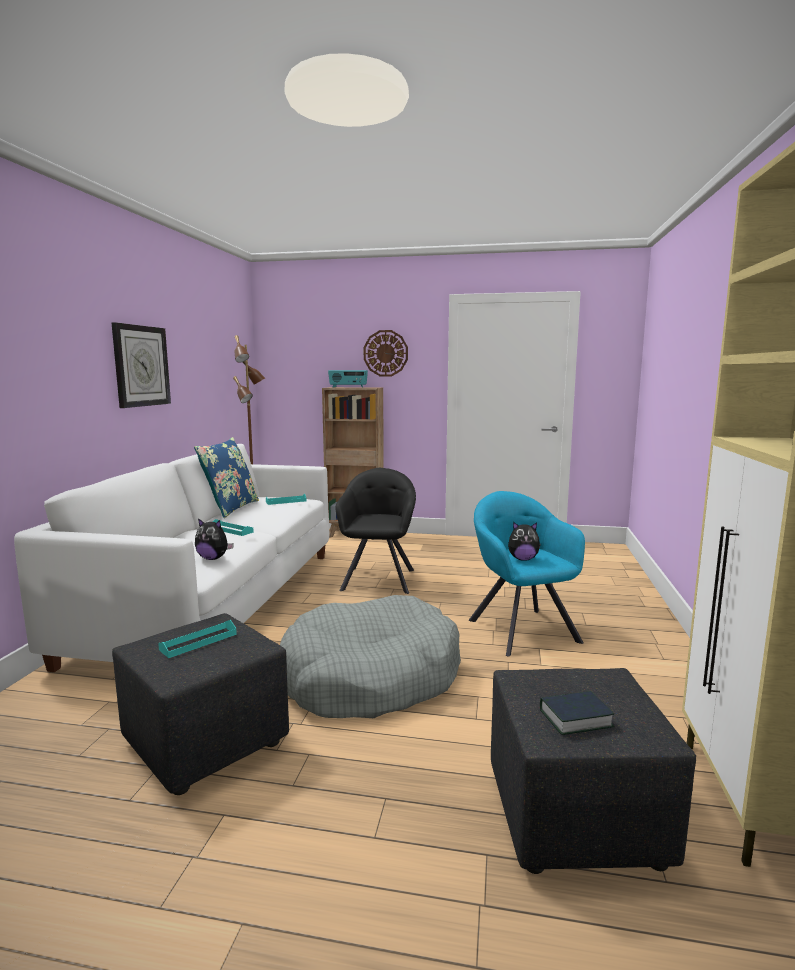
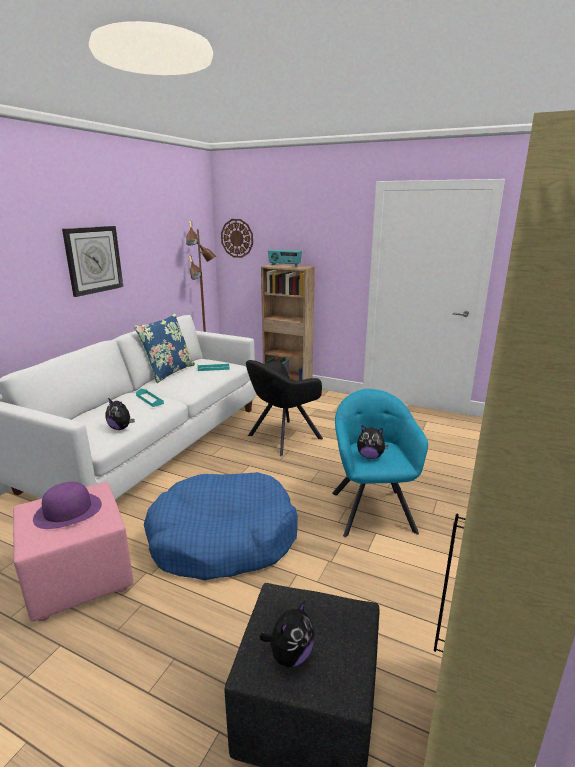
camera: 15 degrees right, 10 degrees up
(198, 642) = (68, 511): turquoise tray -> purple hat
(208, 743) = (81, 578): black ottoman -> pink ottoman
(369, 677) = (223, 538): grey dog bed -> blue dog bed
(378, 578) = (282, 438): black armchair -> black armchair turned 150 degrees counterclockwise
(385, 353) = (318, 235): wall clock -> wall clock (237, 238)
(575, 718) = (290, 655): book -> plush toy

